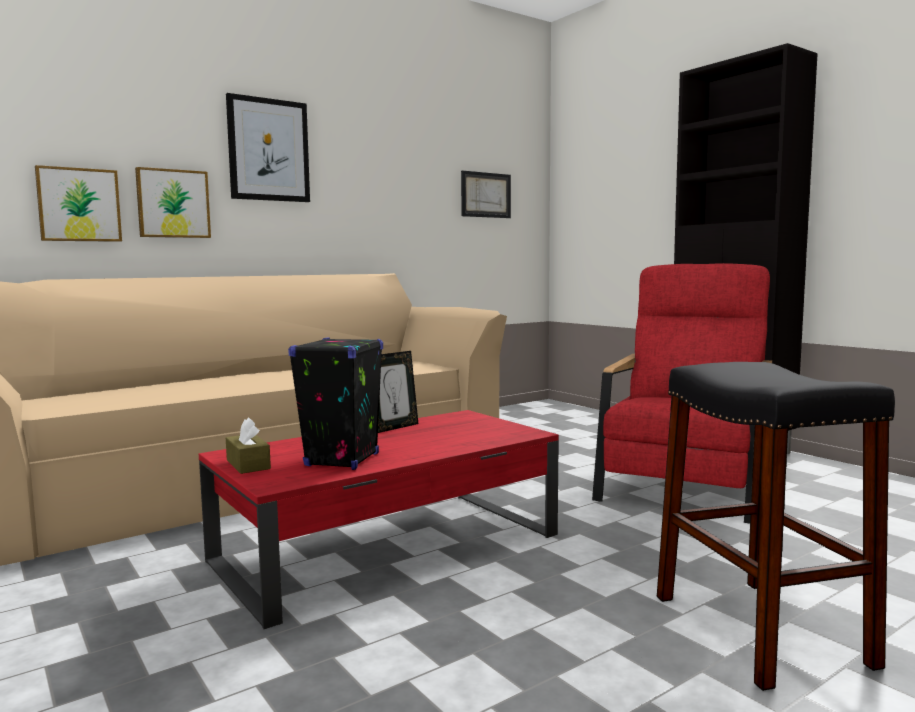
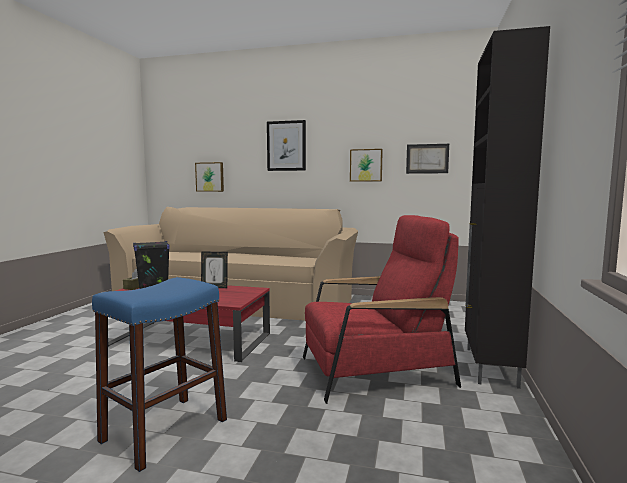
camera: 50 degrees right, 0 degrees up
(173, 204) = (243, 174): picture -> picture (366, 165)
(759, 630) = (164, 430): black stool -> blue stool

